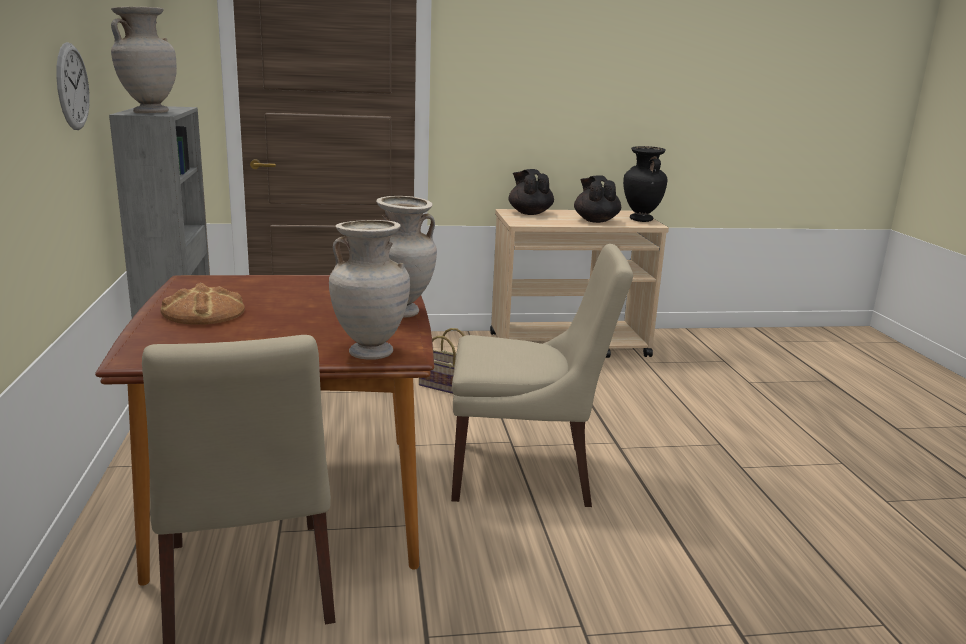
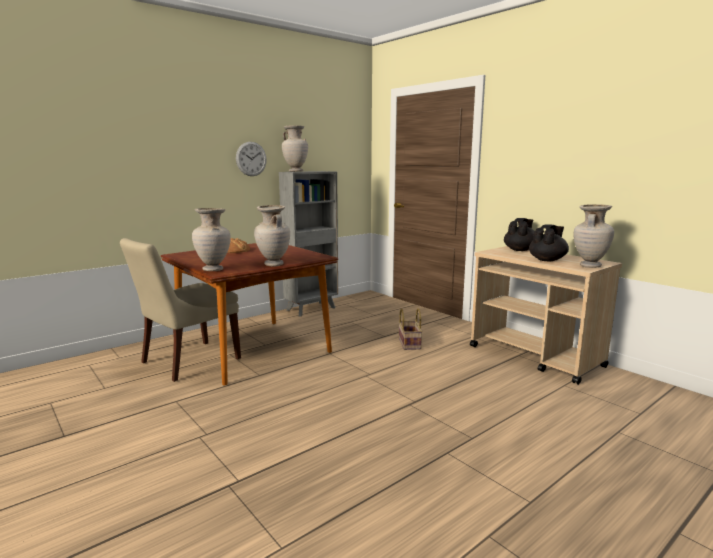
camera: 60 degrees right, 5 degrees down
(527, 473) = (339, 386): beige chair -> none
(640, 219) = (589, 266): black vase -> beige vase

